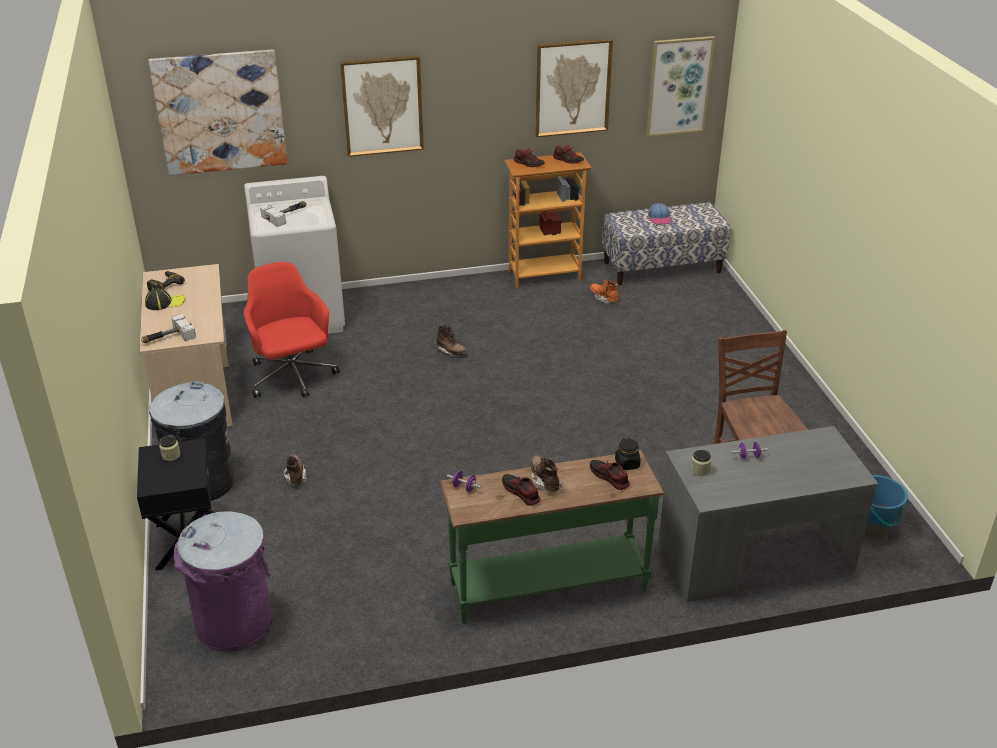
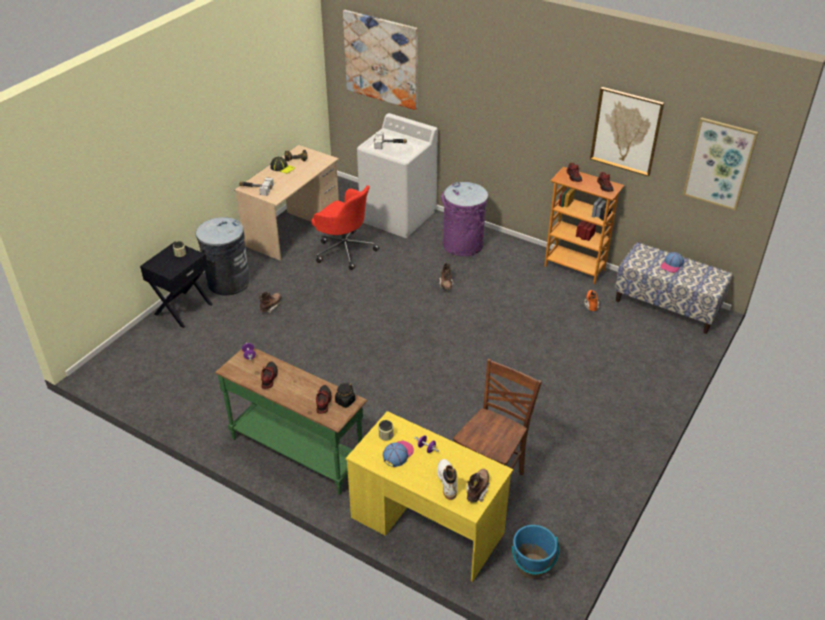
camera: 45 degrees right, 5 degrees up
(234, 624) = (147, 363): purple trash can -> purple trash can (462, 245)
(292, 377) = (344, 250): red office chair -> red office chair turned 105 degrees clockwise
(382, 106) = (482, 93): picture -> none
(544, 481) = (290, 380): brown boot -> brown boot (477, 490)
(735, 477) = (398, 454): none -> cap
(754, 558) = (427, 525): grey desk -> yellow desk
(807, 469) = (447, 481): none -> white boot

